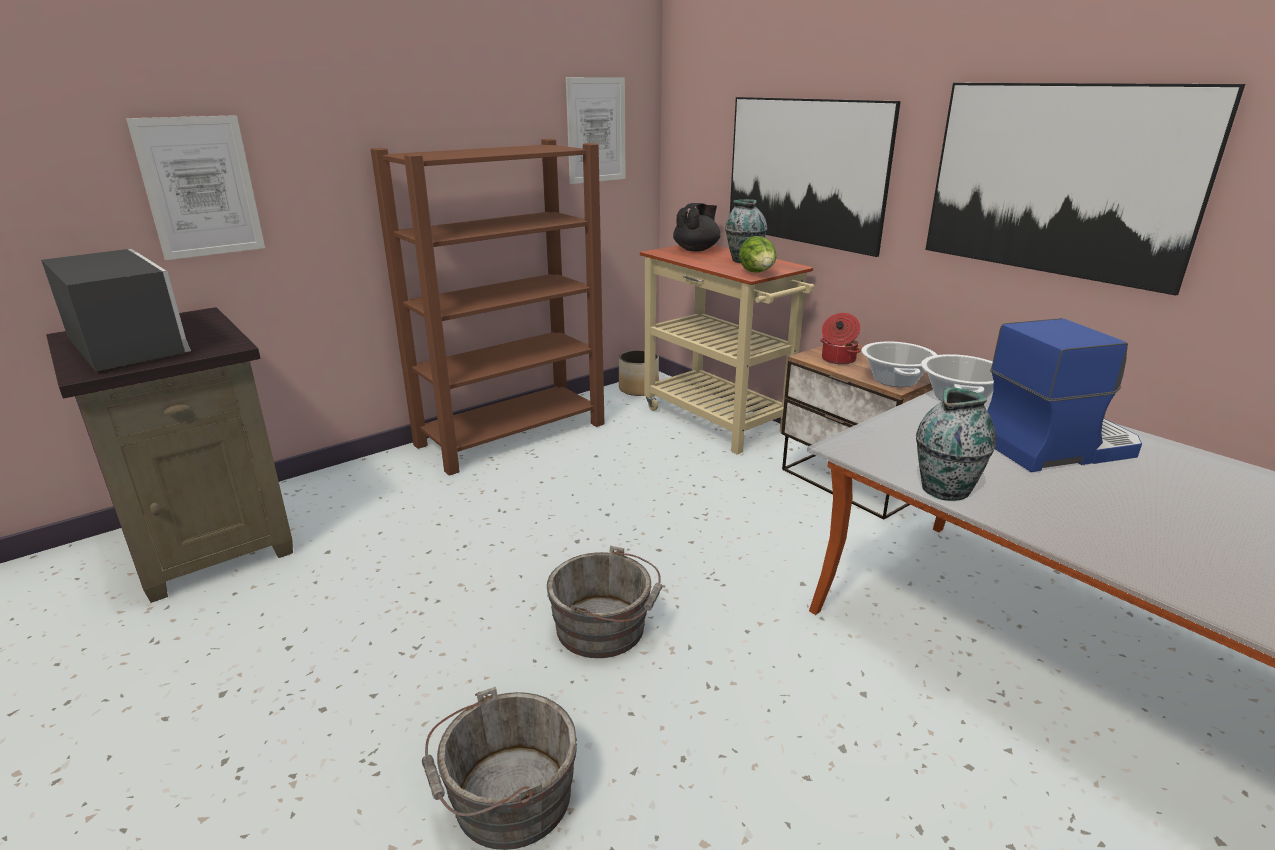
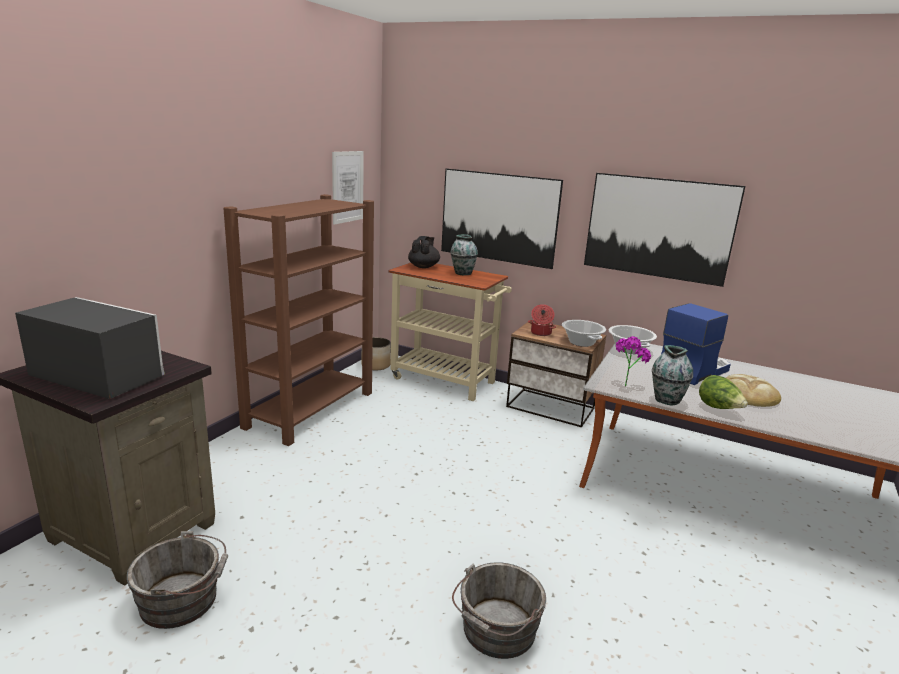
camera: 25 degrees left, 5 degrees down
(200, 187) = (110, 243): picture -> none
(606, 629) = (477, 523): grey bucket -> grey bucket (183, 600)
(757, 273) = (482, 282): lettuce -> lettuce (718, 408)
(892, 451) = (626, 383): none -> potted plant
(1139, 506) = (748, 395): none -> bread

